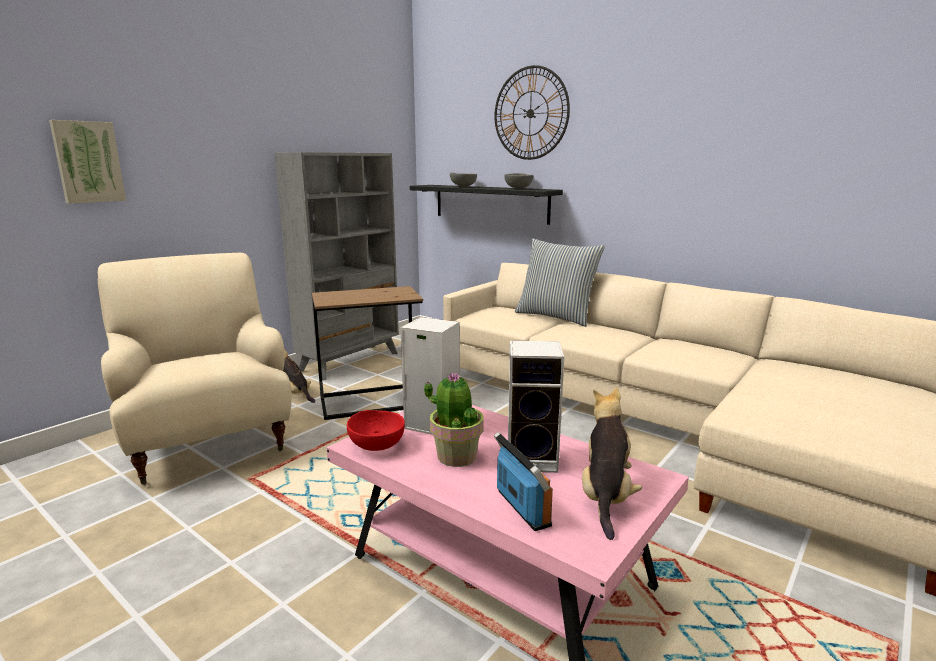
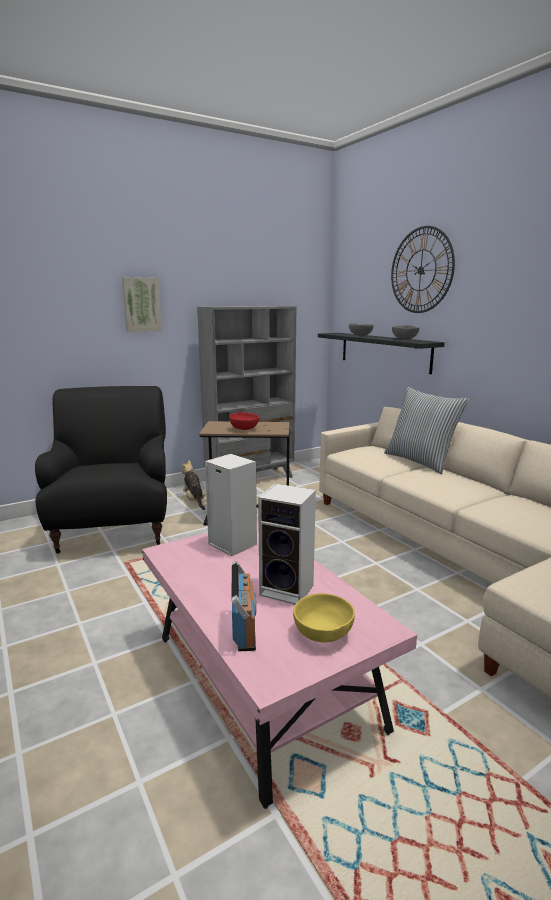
camera: 20 degrees right, 0 degrees up
(88, 162) = (56, 315): picture -> picture (141, 304)
(208, 441) = (115, 528): beige armchair -> black armchair
(377, 445) = (178, 554): red bowl -> red bowl (244, 429)
(456, 456) = (229, 574): potted plant -> none
(605, 496) = (323, 635): plush toy -> yellow bowl

